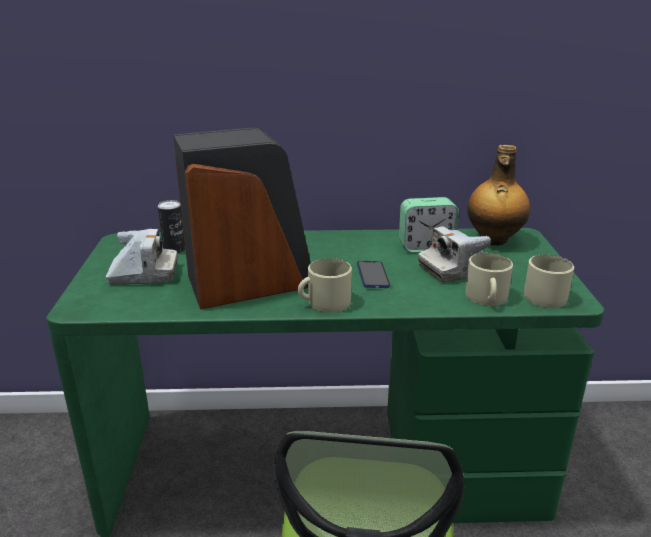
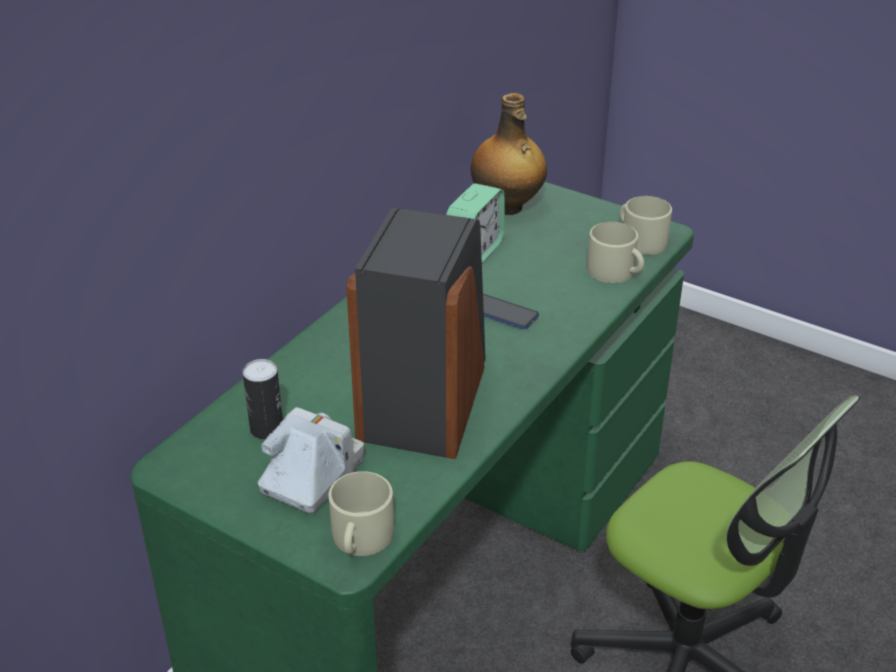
camera: 55 degrees left, 10 degrees up
(324, 302) = (527, 368): beige mug -> beige mug (360, 539)
(455, 269) = (542, 260): camera -> none

